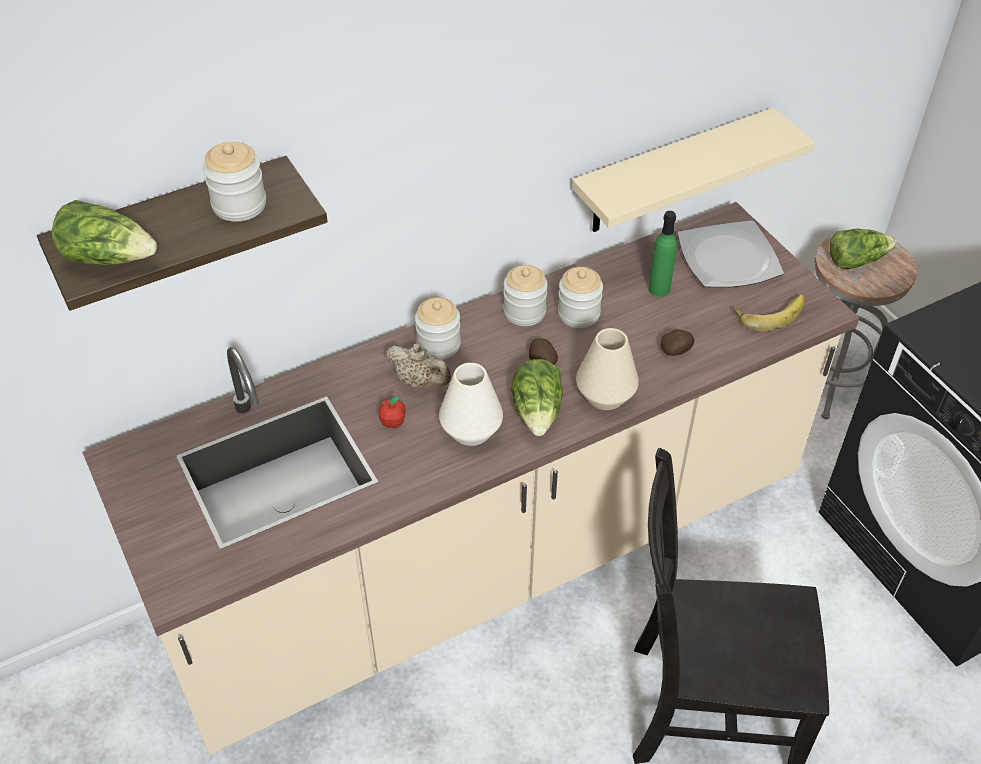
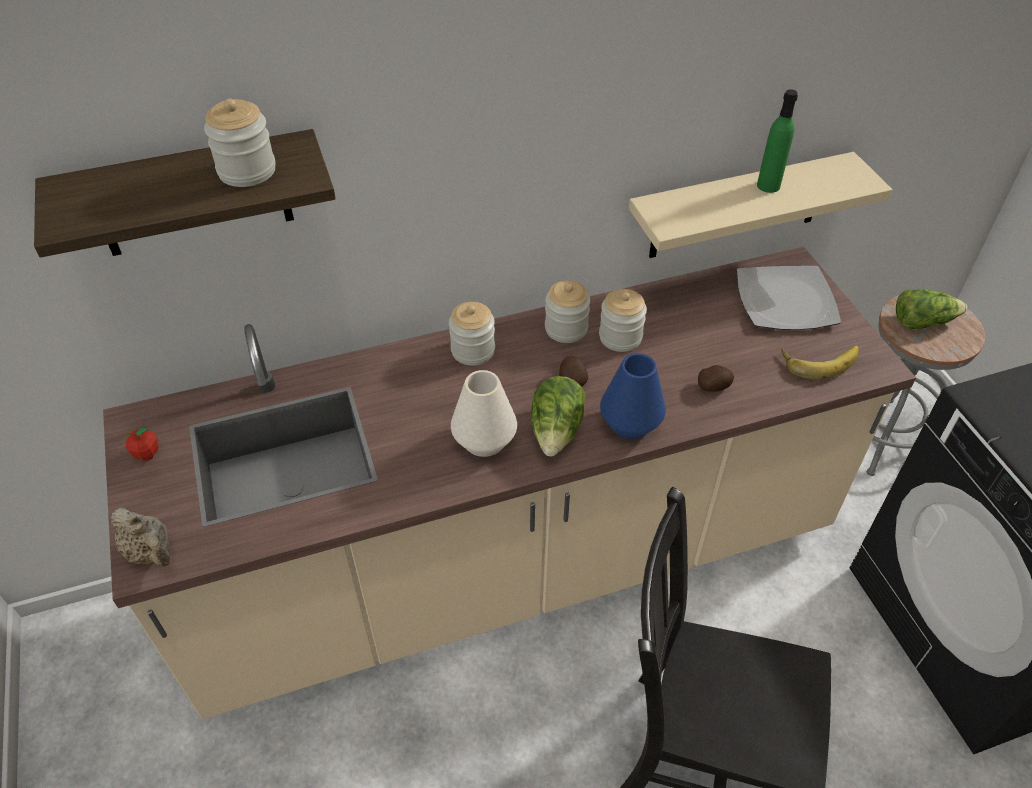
camera: 10 degrees right, 0 degrees up
(109, 257) = (96, 208): lettuce -> none
(393, 422) = (408, 422): apple -> apple (147, 454)
(420, 382) = (445, 384): beige teapot -> beige teapot (151, 552)
(605, 395) = (630, 423): beige vase -> blue vase
(659, 289) = (708, 322): green bottle -> green bottle (768, 185)

